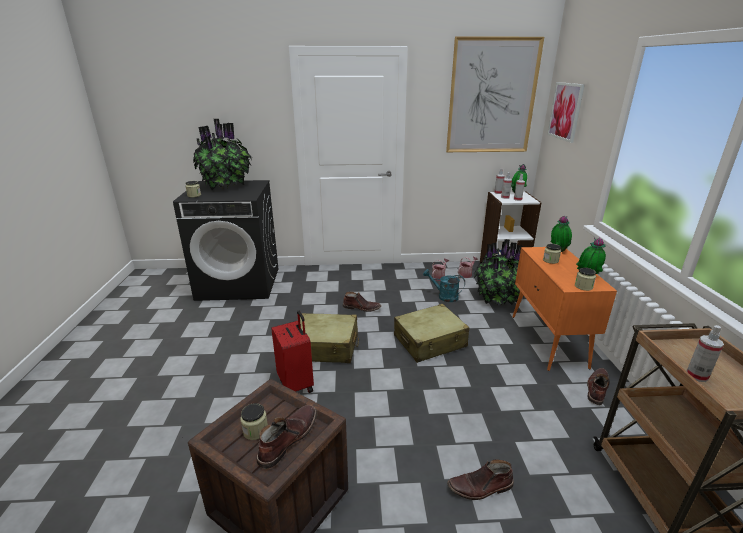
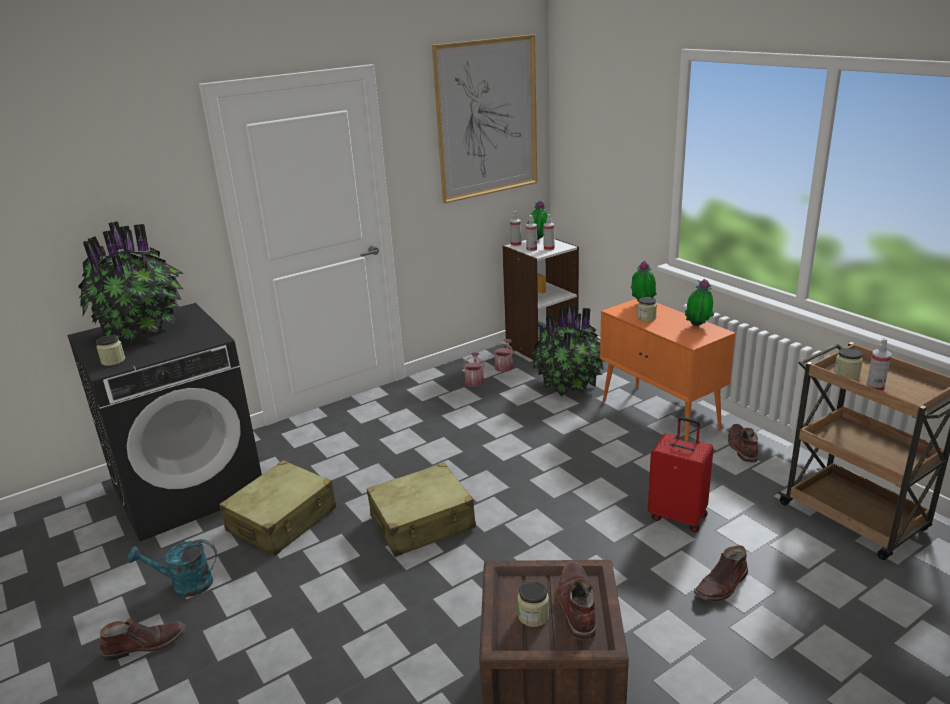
camera: 30 degrees left, 0 degrees up
(296, 384) = (434, 580): red suitcase -> red suitcase (678, 516)
(362, 308) = (416, 455): brown boot -> brown boot (145, 644)
(430, 341) = (541, 464): beige suitcase -> beige suitcase (282, 520)
(444, 296) = (505, 404): turquoise watering can -> turquoise watering can (184, 585)
(565, 111) = (586, 128): picture -> none
(583, 286) = (704, 338): jar -> jar (846, 375)

